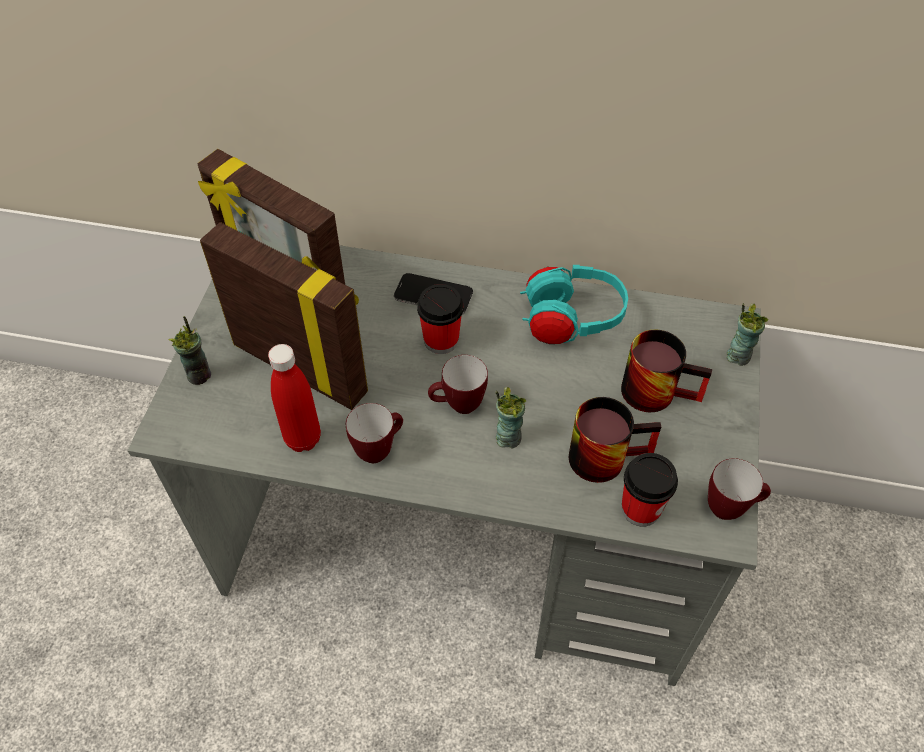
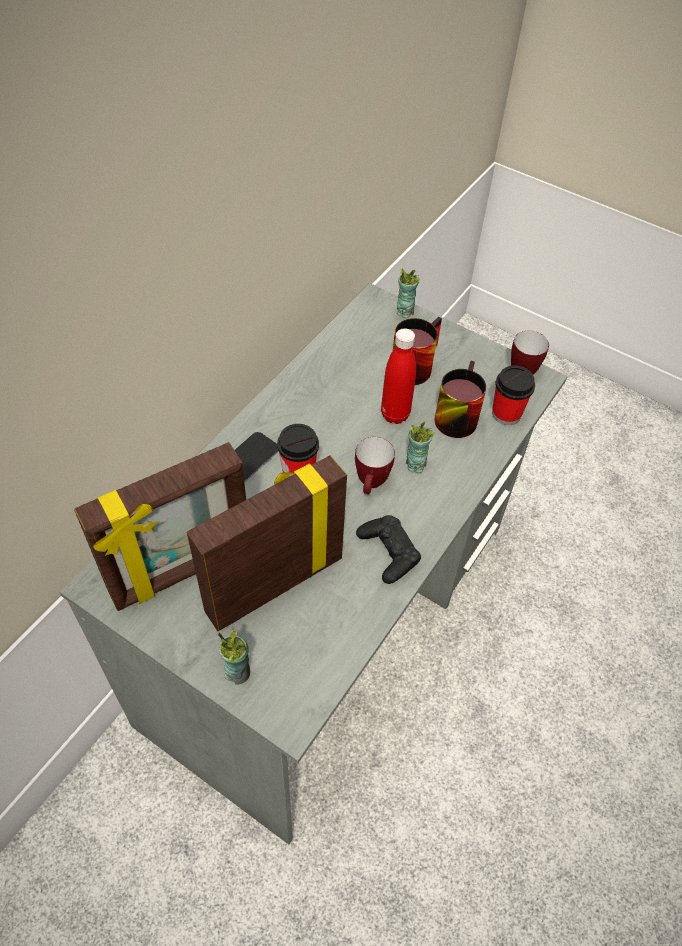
camera: 70 degrees left, 0 degrees up
(303, 439) = (353, 604): red bottle -> red bottle (395, 414)
(379, 449) = (388, 552): mug -> black game controller
(571, 321) = (324, 385): turquoise headphones -> none

